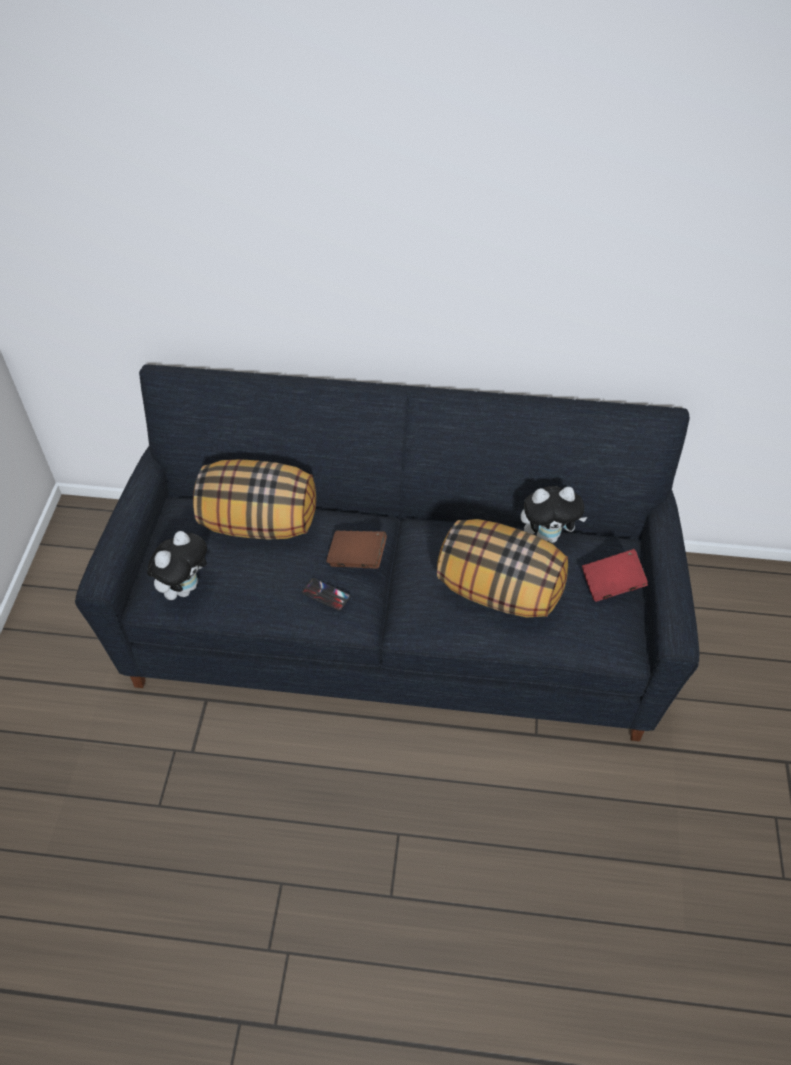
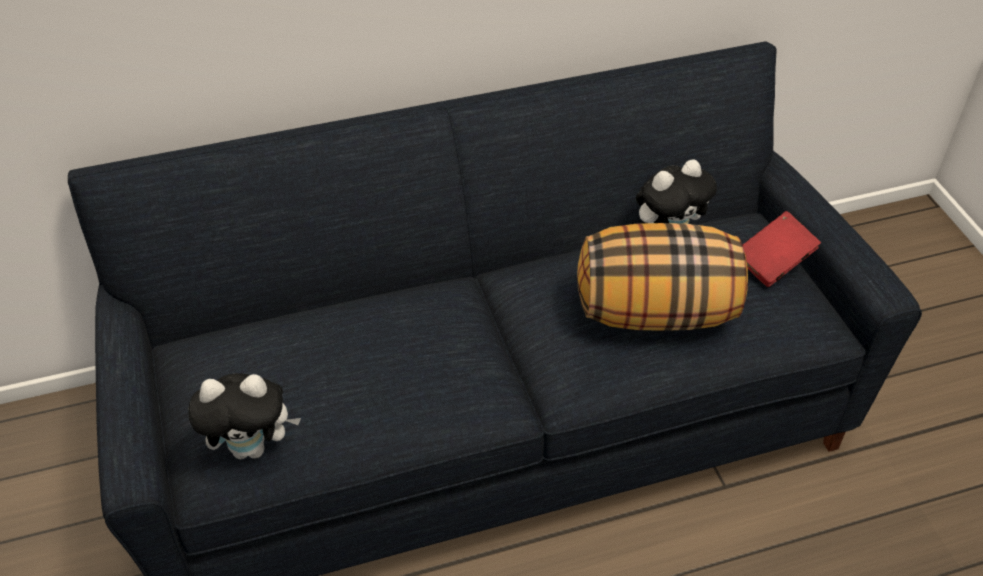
camera: 25 degrees left, 5 degrees down
(184, 587) = (252, 447): plush toy -> plush toy turned 75 degrees clockwise
(260, 522) = (310, 332): pillow -> none
(325, 594) = (450, 389): phone -> none
(357, 558) = (462, 332): brown book -> none

